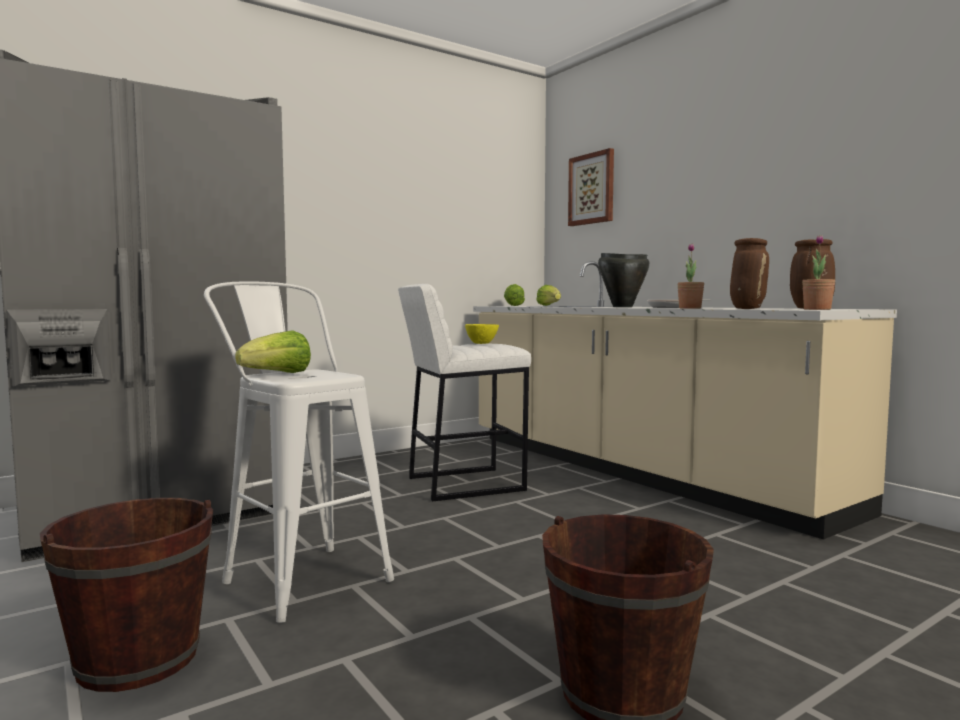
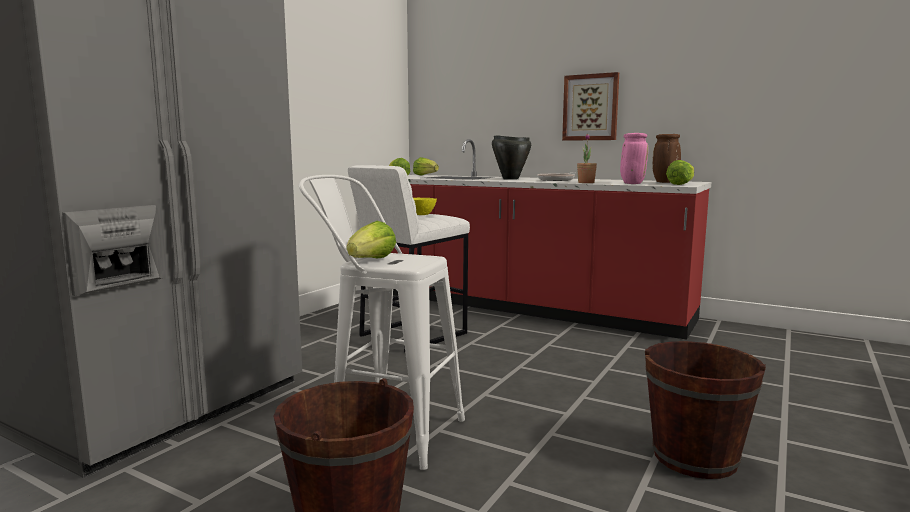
camera: 25 degrees left, 5 degrees up
(592, 189) = (459, 76): picture -> picture (590, 107)
(635, 470) = (522, 306): beige counter -> red counter
(747, 309) = (631, 183): brown vase -> pink vase
(817, 309) = (681, 184): potted plant -> lettuce

